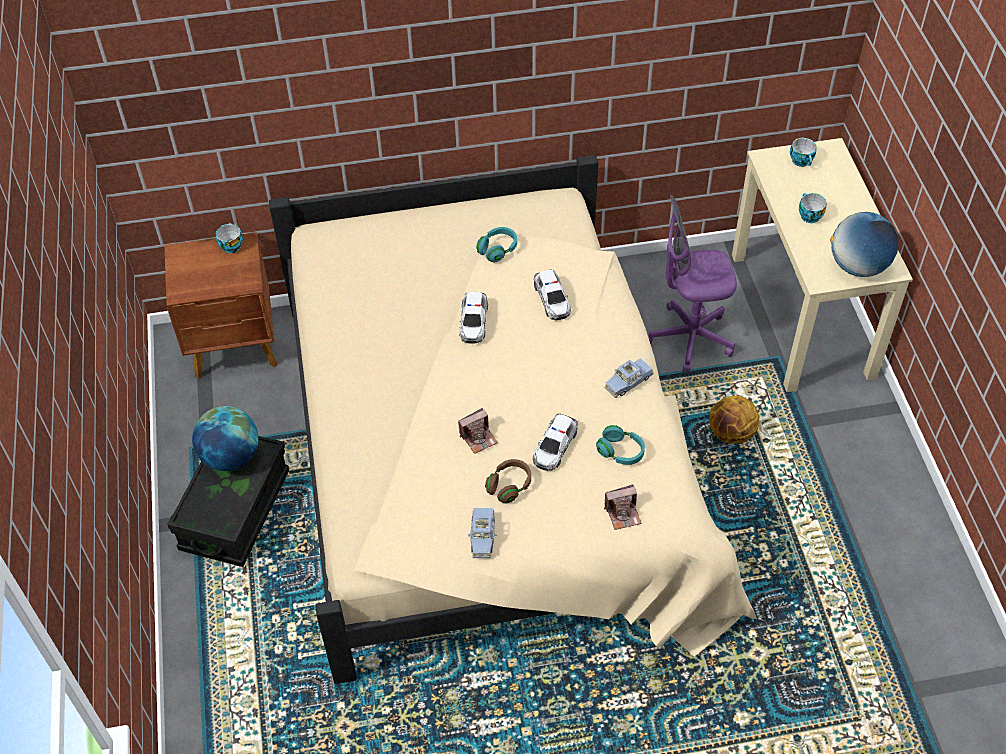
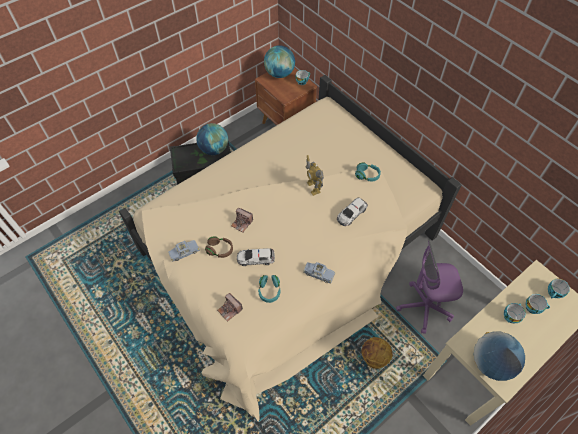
camera: 60 degrees right, 5 degrees up
(186, 267) = (279, 74): none -> globe
(473, 321) = (313, 187): toy car -> toy robot
(689, 338) = (424, 307): purple office chair -> purple office chair turned 60 degrees counterclockwise
(809, 190) = (533, 307): none -> cup

